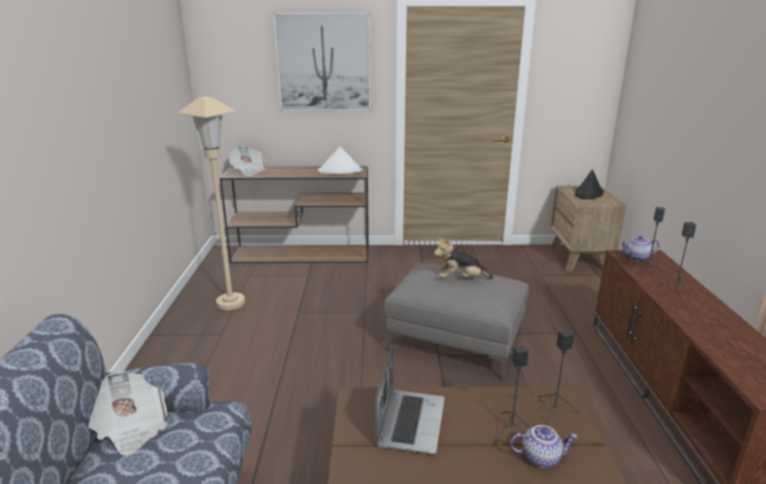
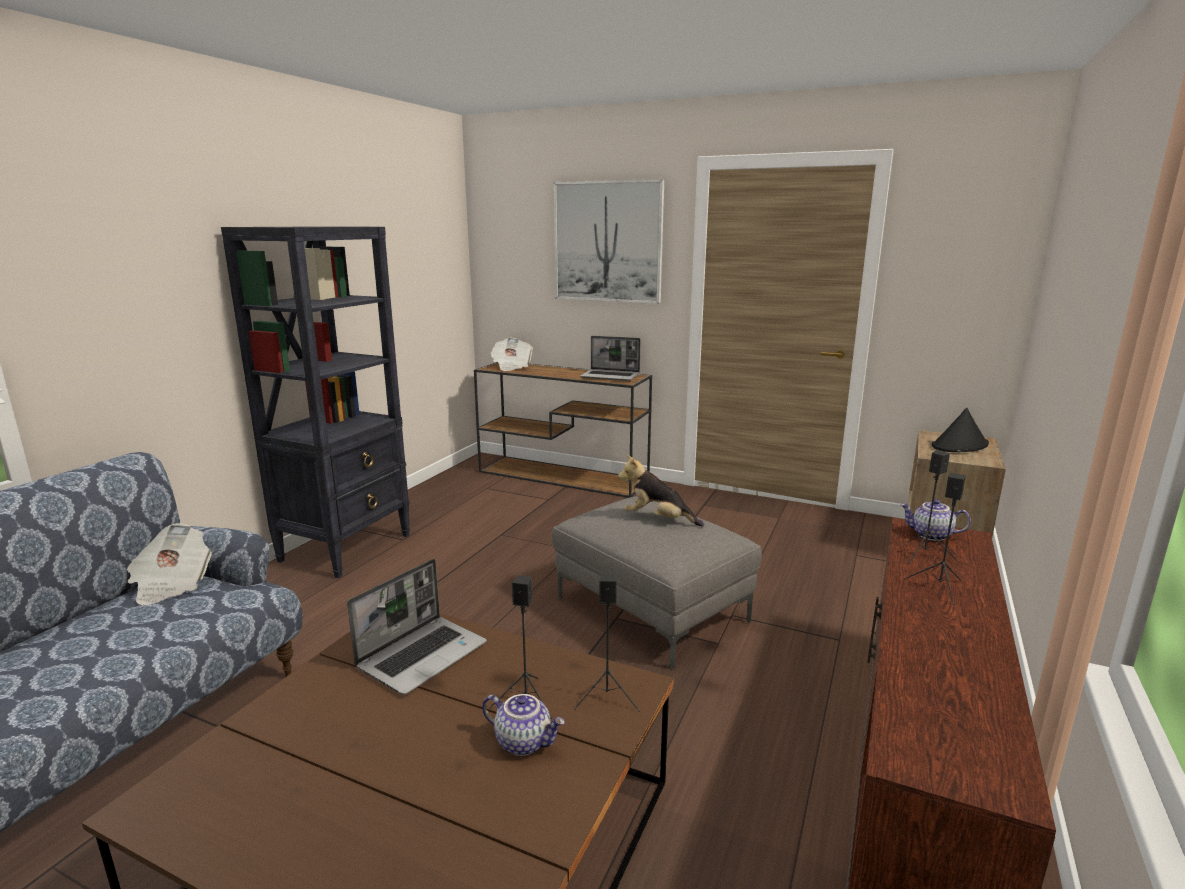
camera: 25 degrees right, 5 degrees down
(177, 353) = (347, 547): none -> black bookcase
(230, 303) = (442, 511): beige floor lamp -> none
(340, 171) = (611, 376): white hat -> laptop

